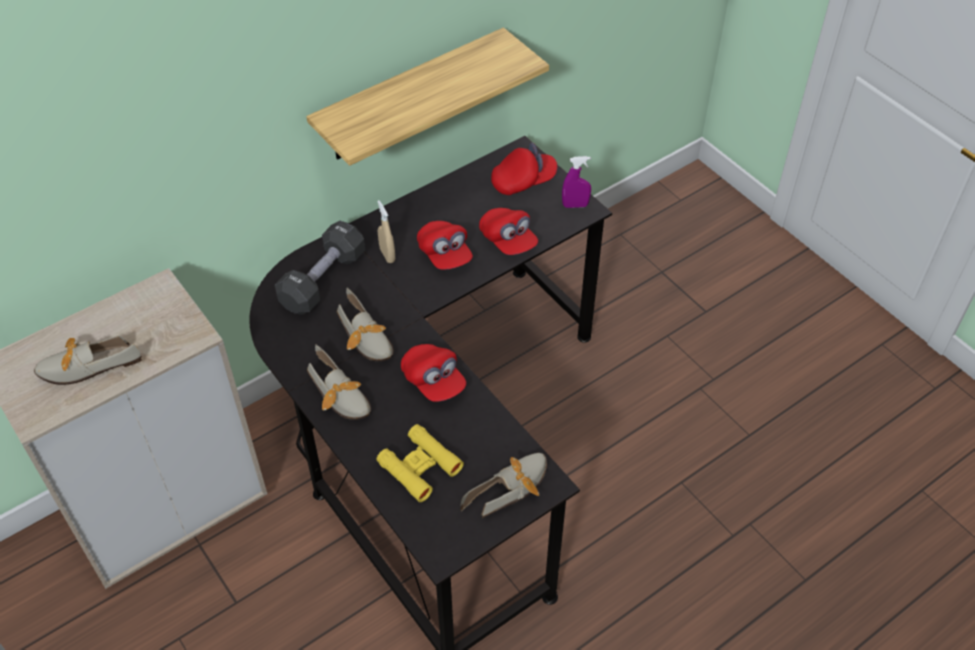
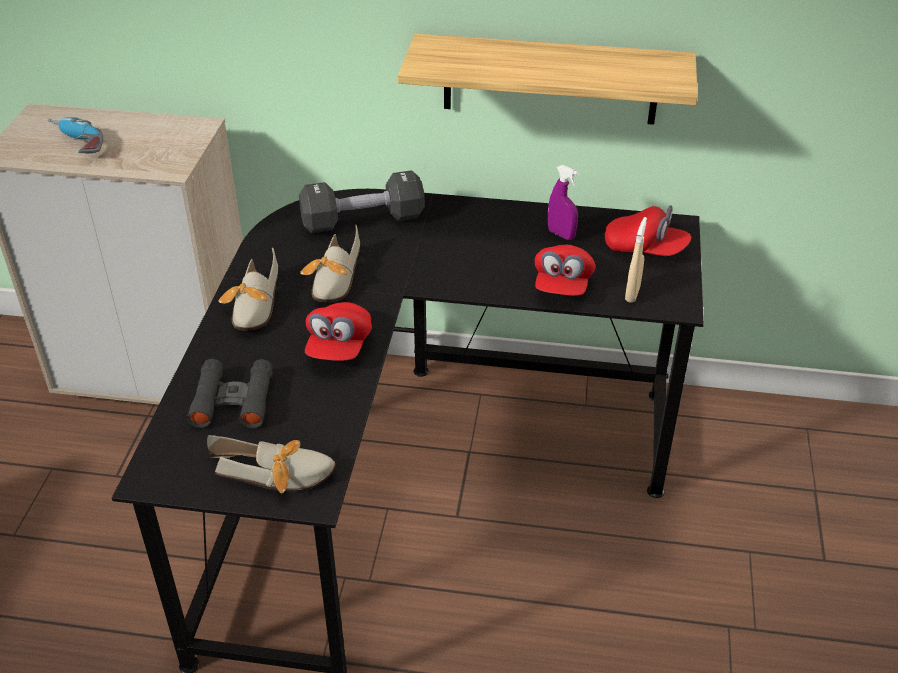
camera: 45 degrees right, 10 degrees down
(84, 367) = (77, 144): shoe -> power drill
(387, 255) = (439, 233): beige spray bottle -> beige spray bottle (632, 294)
(420, 467) = (233, 400): yellow binoculars -> black binoculars
(445, 255) = (489, 261): red cap -> none
(575, 205) = (671, 296): purple spray bottle -> purple spray bottle (561, 234)

